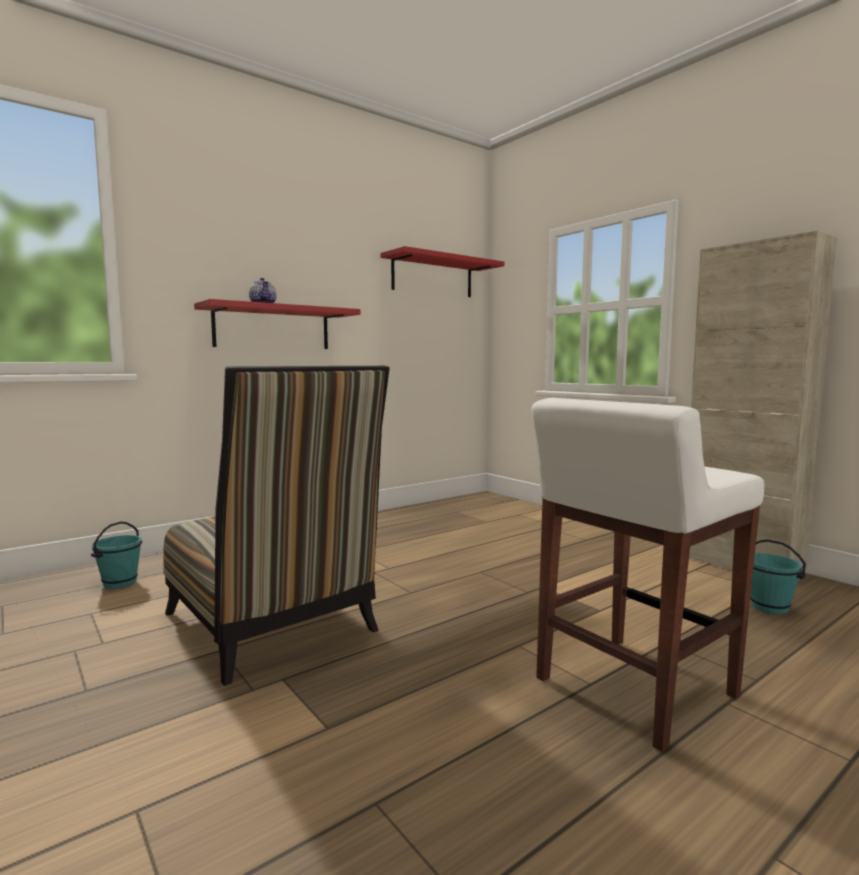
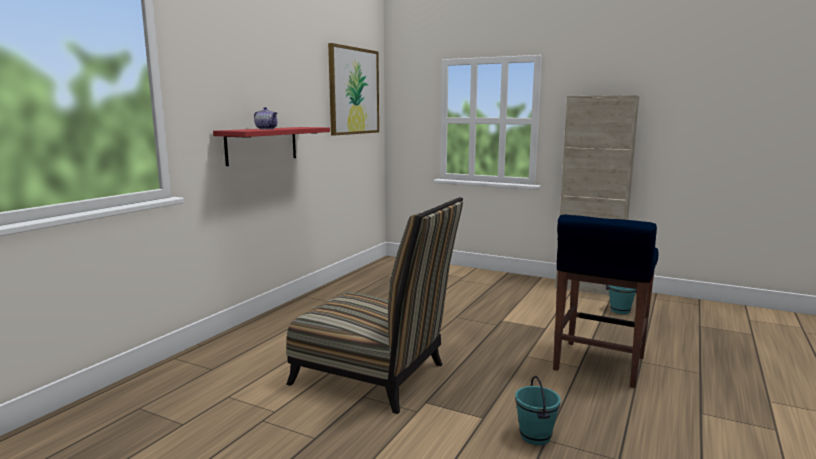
camera: 25 degrees left, 5 degrees up
(120, 583) = (211, 372): turquoise bucket -> turquoise bucket (536, 436)
(432, 276) = (354, 91): red shelf -> picture
(632, 688) = (598, 364): white stool -> blue stool

